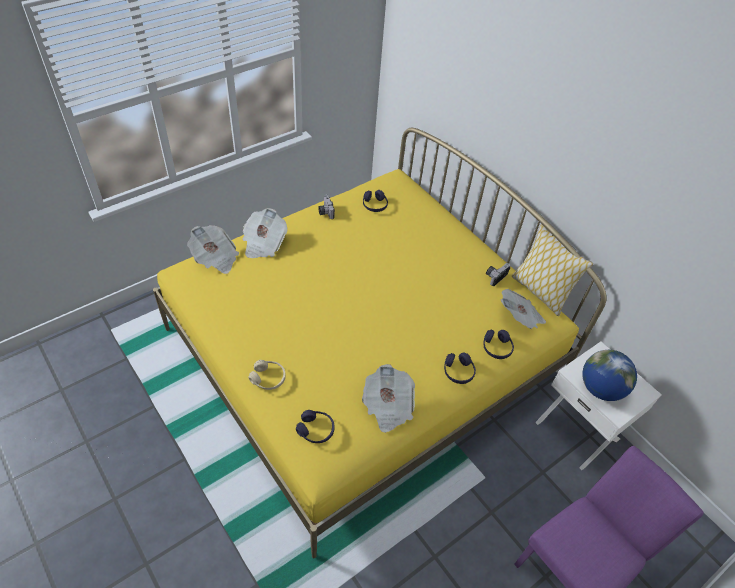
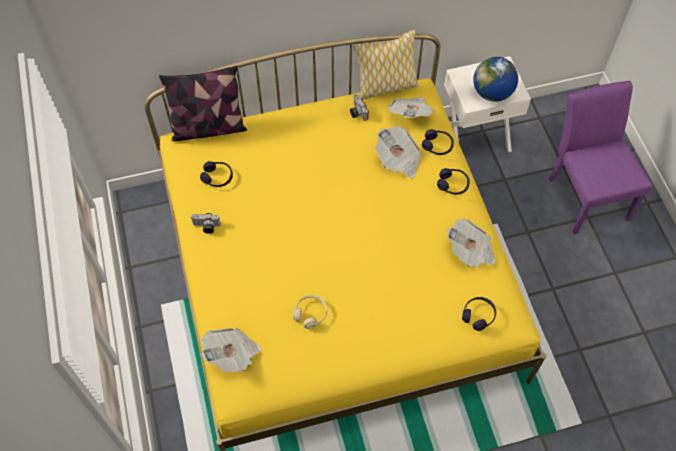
camera: 65 degrees left, 10 degrees up
(263, 243) = (230, 301): newspaper -> newspaper (398, 160)
(268, 378) = (410, 341): beige headphones -> beige headphones (310, 314)
(419, 188) = (208, 128): none -> pillow

